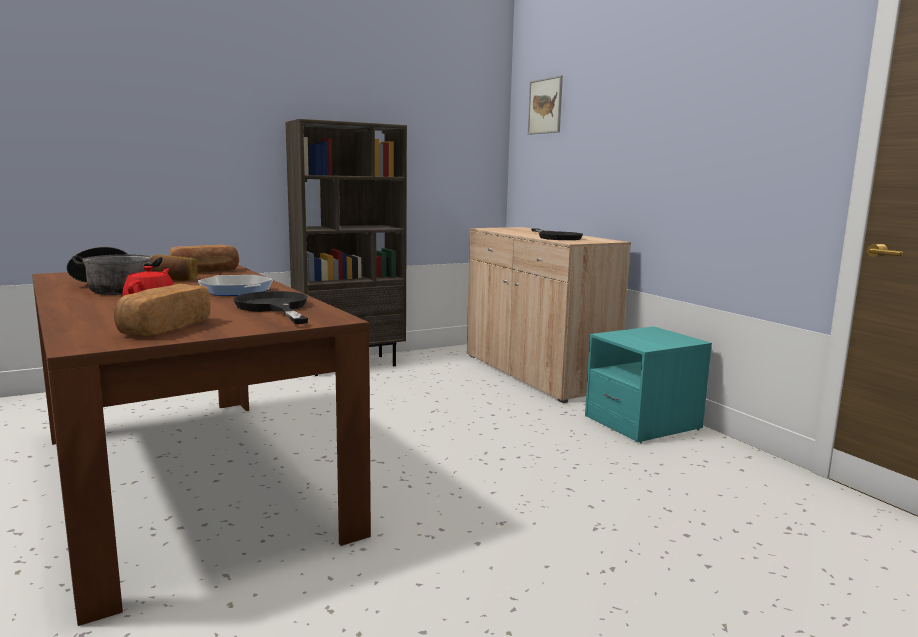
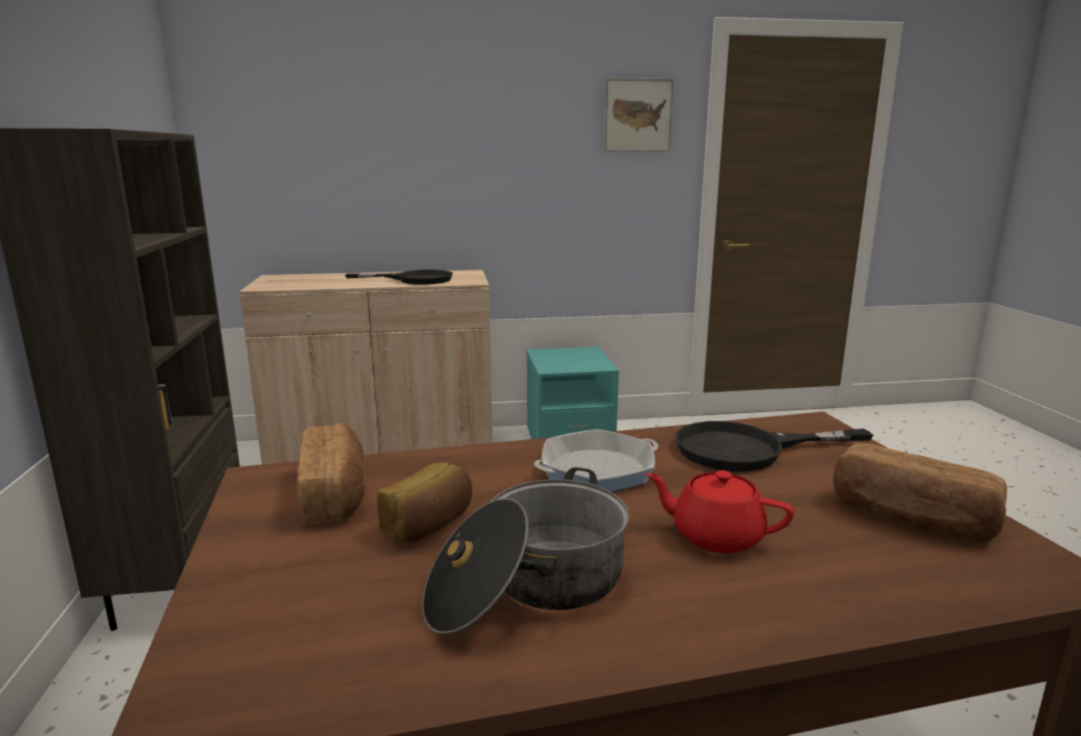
camera: 70 degrees left, 5 degrees up
(545, 106) = (274, 102): picture -> picture (638, 115)

